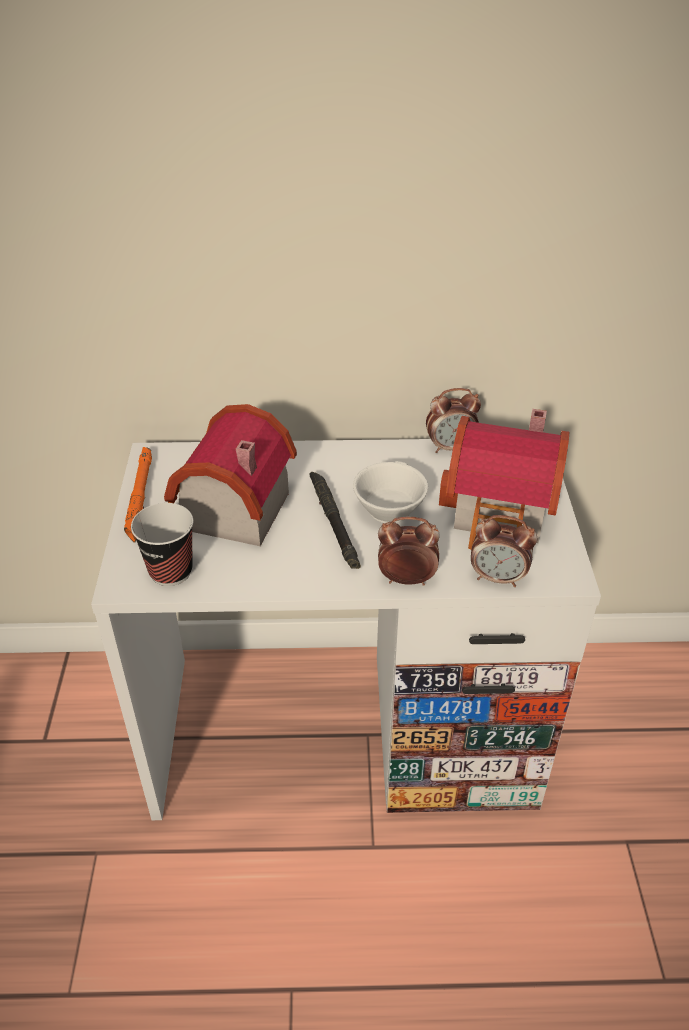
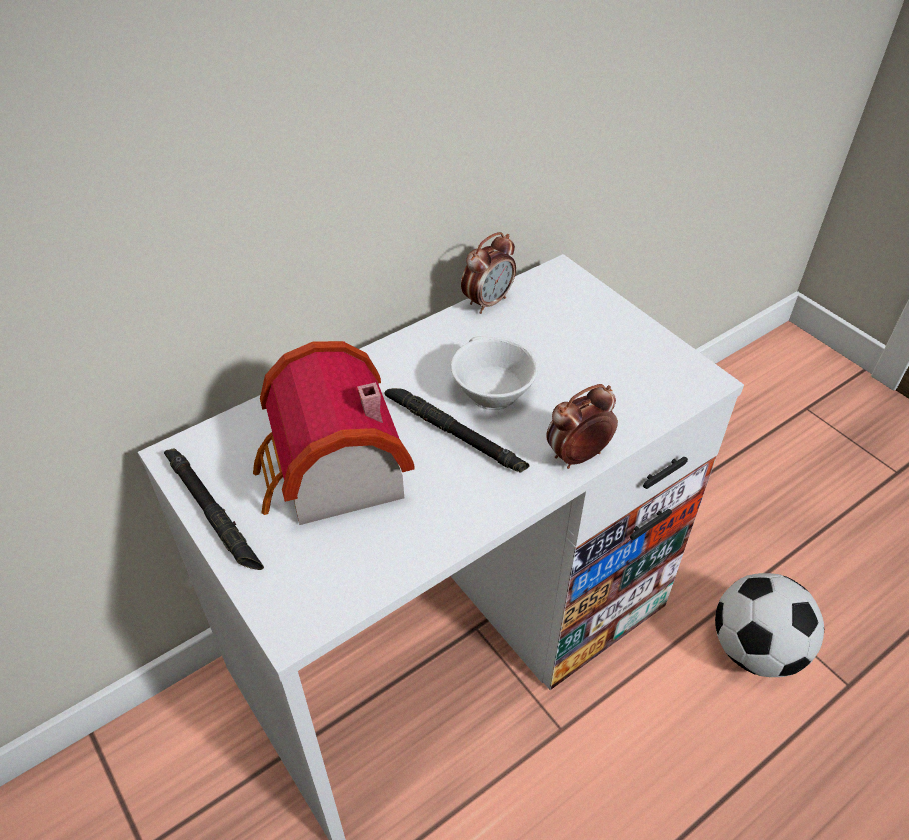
camera: 35 degrees left, 5 degrees up
(140, 497) = (212, 512): orange flashlight -> black flashlight
(171, 571) = (335, 580): cup -> none
(498, 578) = (652, 411): alarm clock -> none
(503, 514) = (596, 347): toy house -> none
(596, 894) = (755, 649): none -> football

